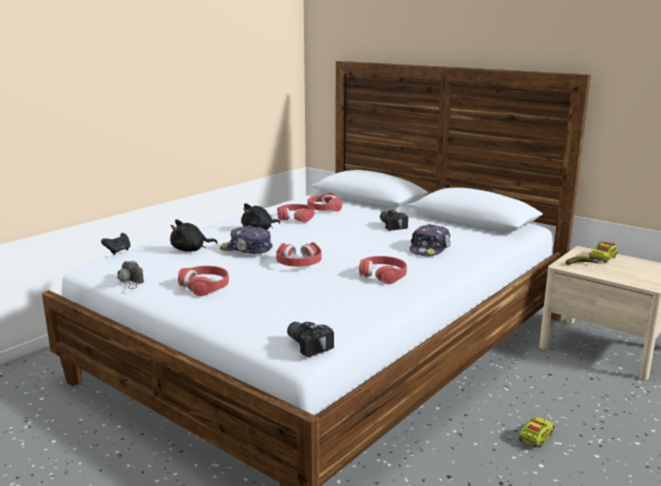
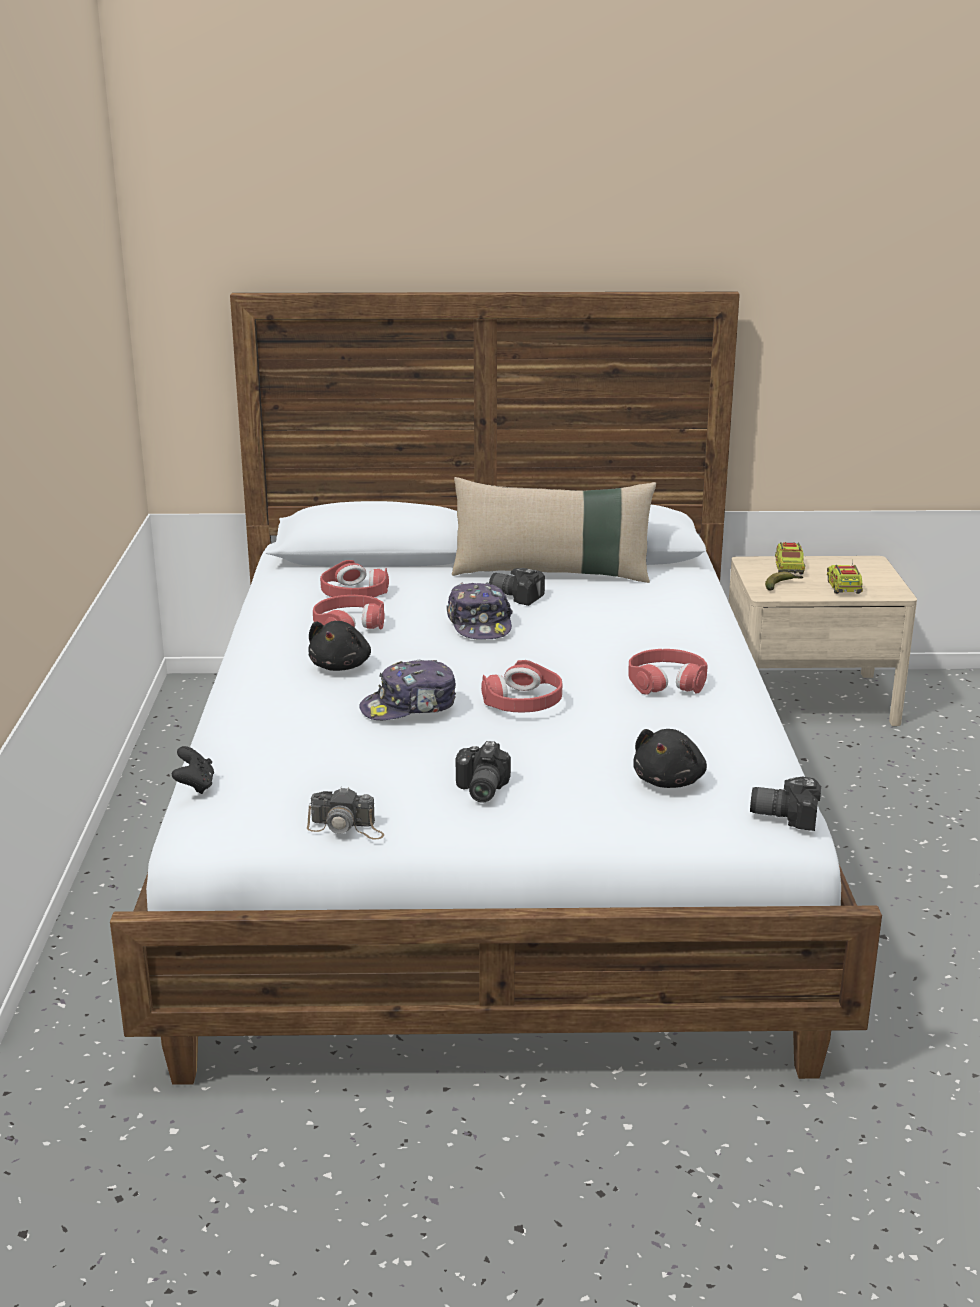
camera: 40 degrees left, 5 degrees up
(191, 250) = (322, 738): black plush toy -> black plush toy (669, 781)
(205, 286) = (479, 790): red headphones -> camera
(429, 222) = (552, 574): none -> beige pillow
(429, 249) = (640, 620): cap -> cap (480, 624)
(536, 438) = (897, 846): toy truck -> toy truck (843, 588)

